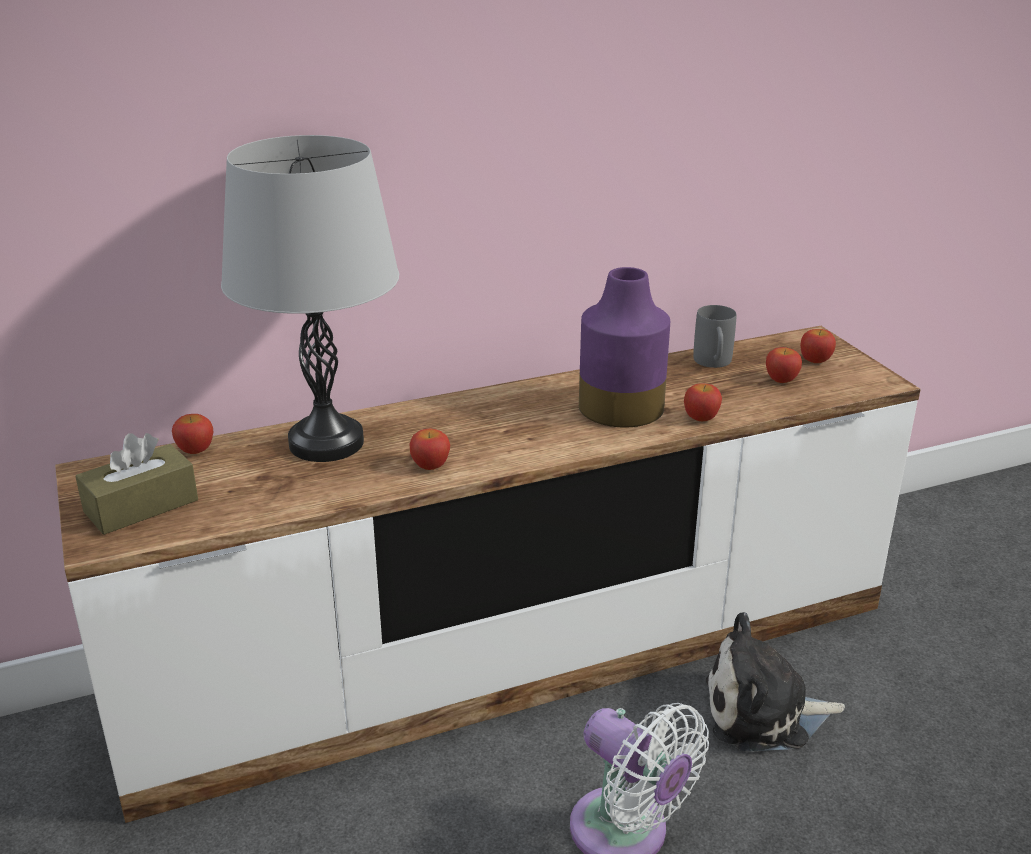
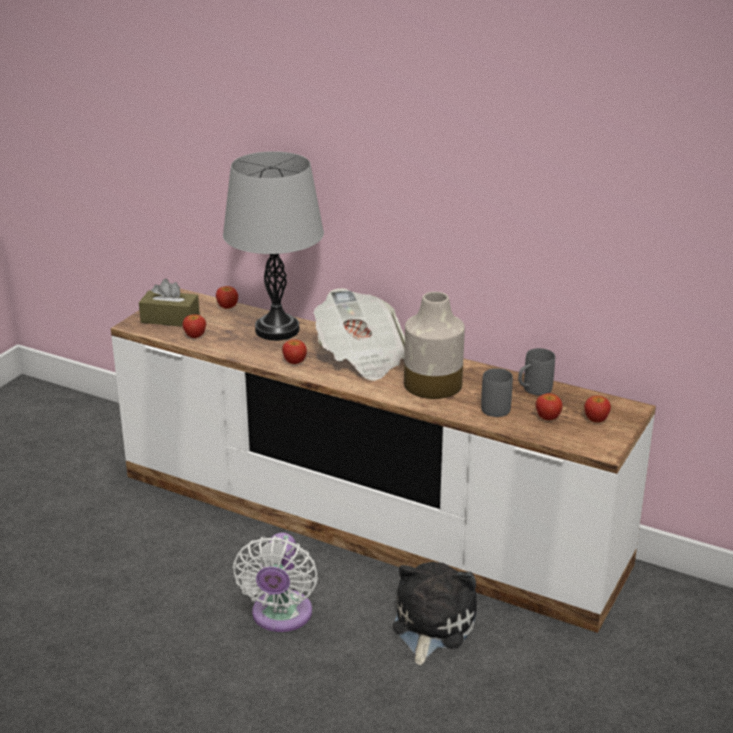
camera: 50 degrees right, 0 degrees up
(491, 420) = (361, 357): none -> newspaper
(622, 406) = (433, 384): purple vase -> beige vase
(701, 418) = (457, 410): apple -> apple (195, 336)
(721, 394) = (497, 406): none -> grey mug
(764, 713) = (431, 625): plush toy -> plush toy turned 60 degrees clockwise

